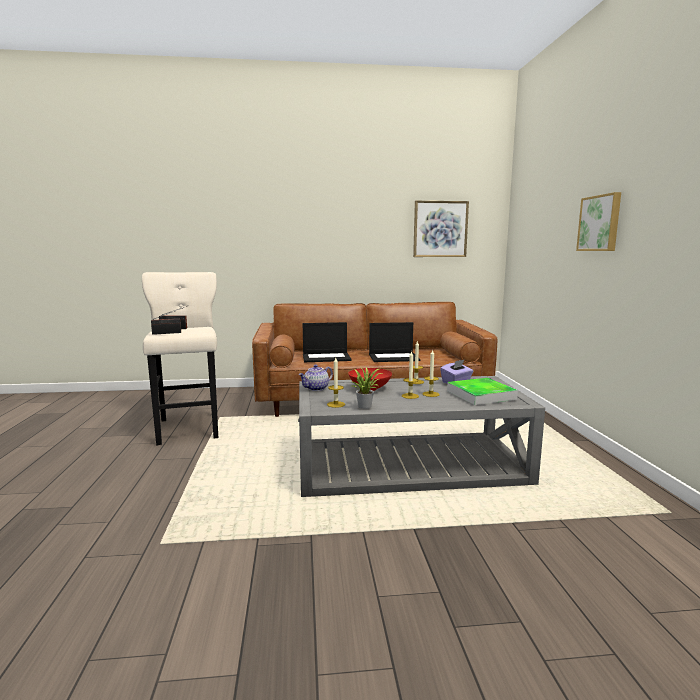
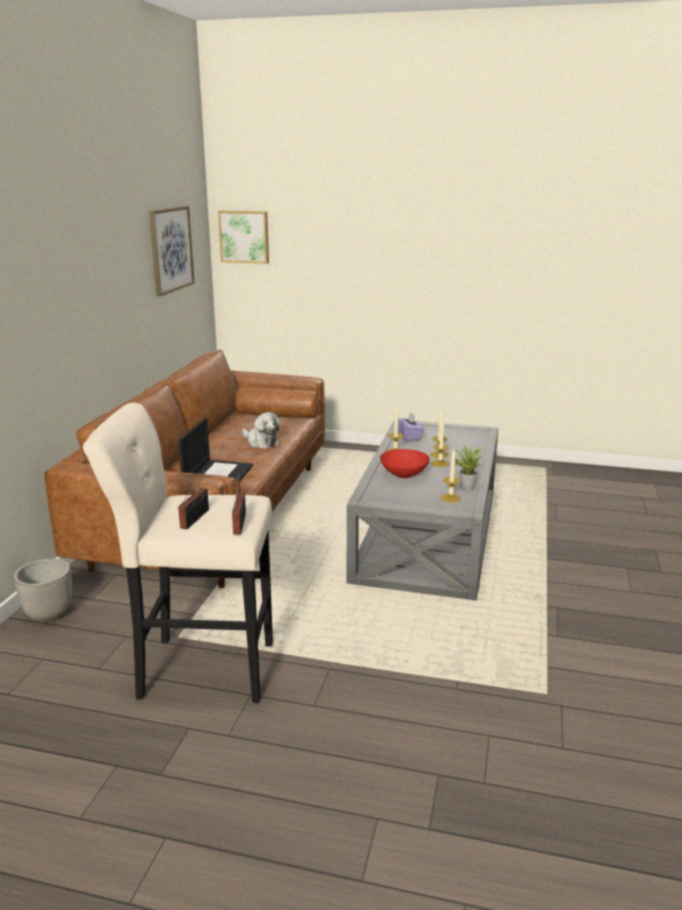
camera: 70 degrees left, 10 degrees up
(234, 392) = (49, 614): none -> planter
(316, 389) = (389, 499): teapot -> none
(394, 357) = (261, 442): laptop -> plush toy
(481, 395) = (455, 438): tray -> none
(600, 223) = (407, 248): picture -> picture (244, 236)

